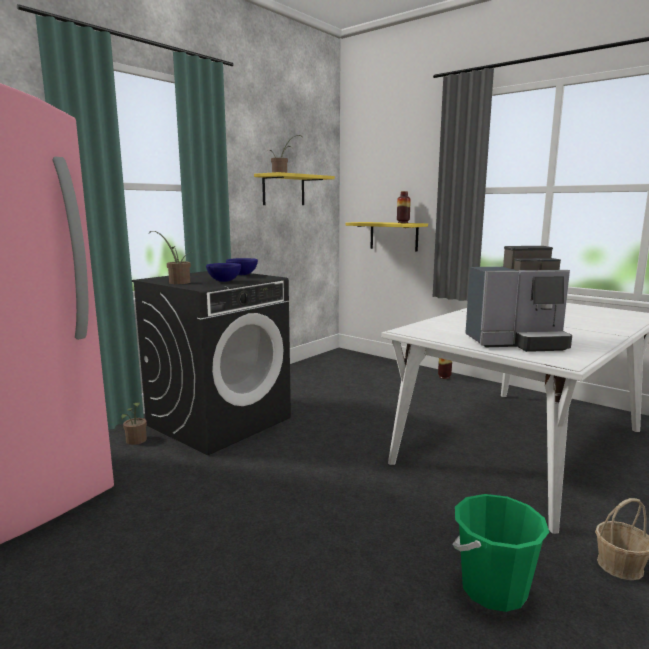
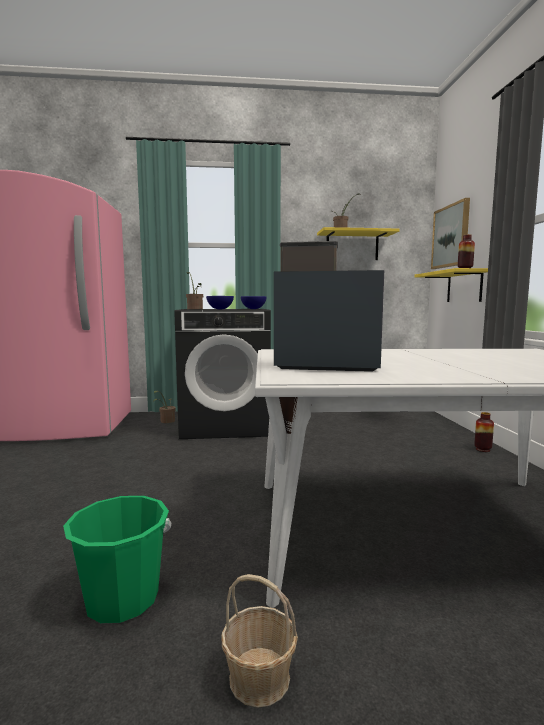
camera: 45 degrees right, 5 degrees down
(370, 186) = (451, 236): none -> picture
(517, 343) = (322, 365): coffee machine -> coffee machine turned 150 degrees clockwise

